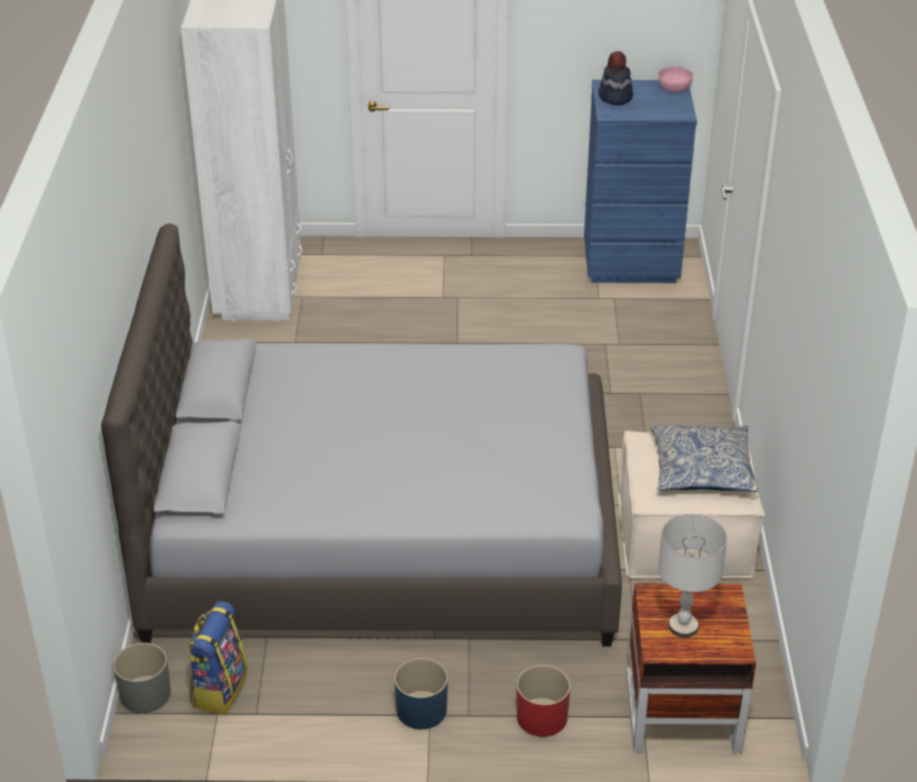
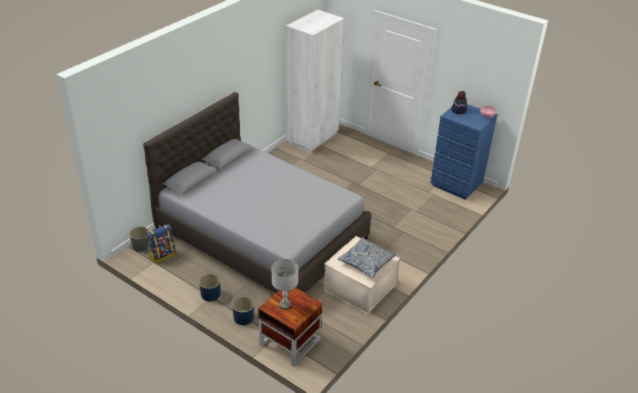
camera: 35 degrees right, 0 degrees up
(541, 717) = (243, 317): red planter -> blue planter

